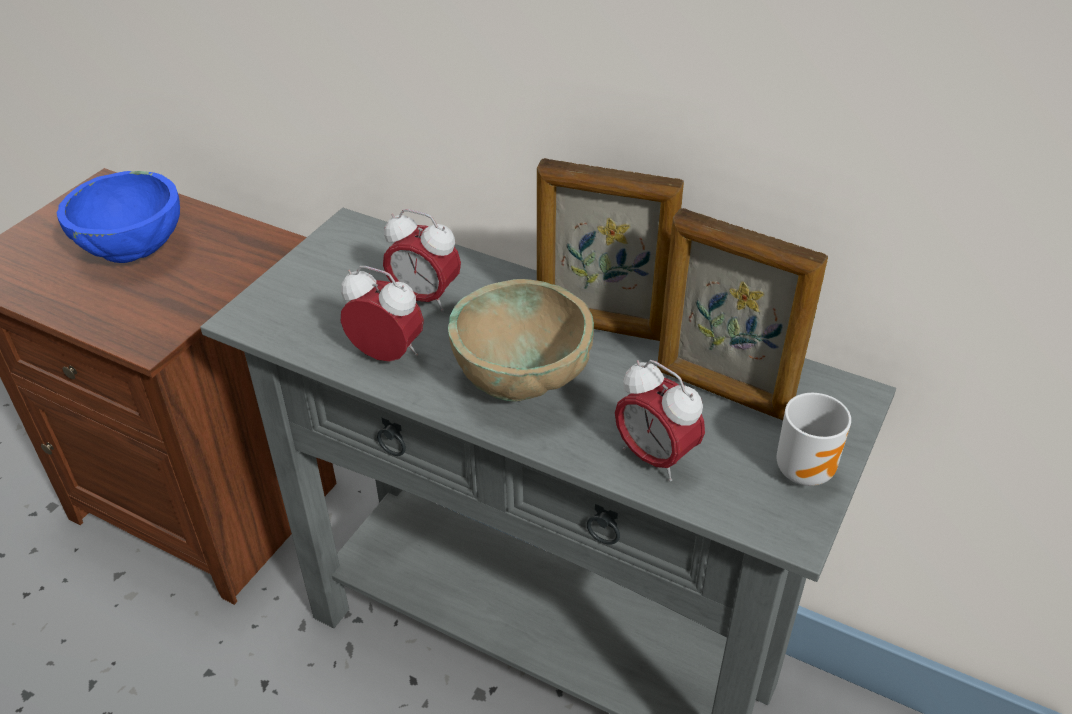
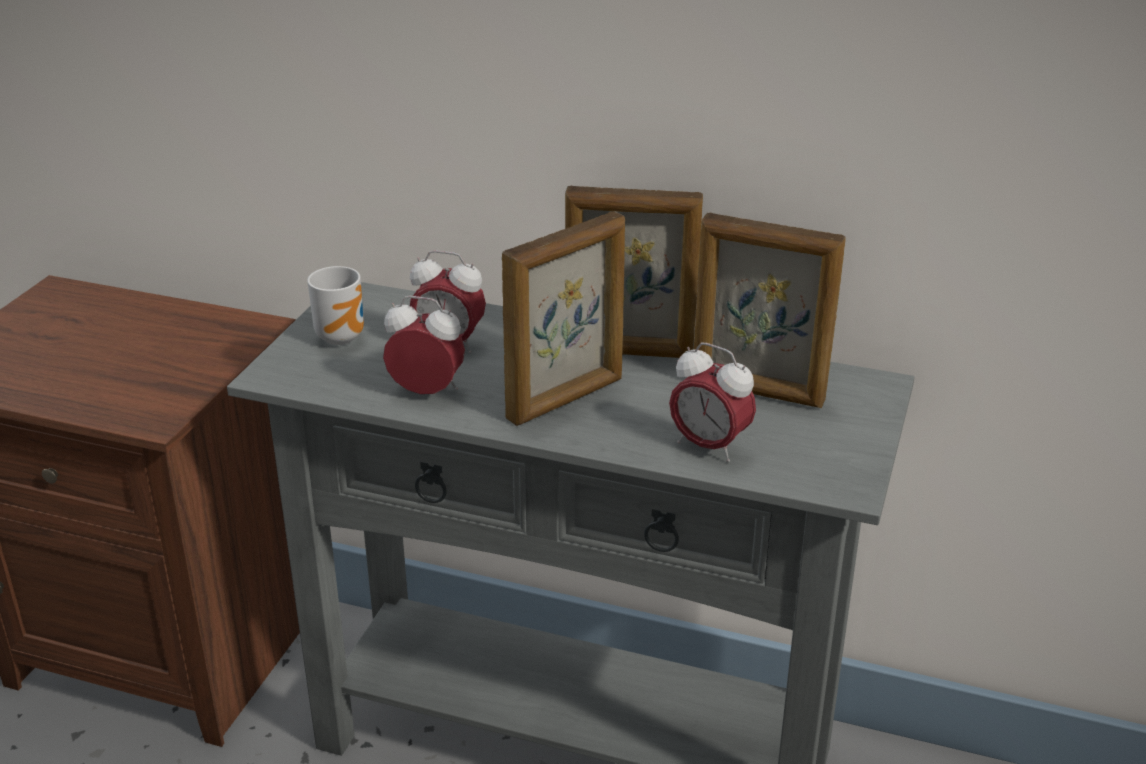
camera: 10 degrees left, 10 degrees down
(135, 250) = (111, 344): blue bowl -> none
(523, 379) = (566, 399): beige bowl -> picture frame
(807, 469) = (850, 442): mug -> mug (343, 336)

